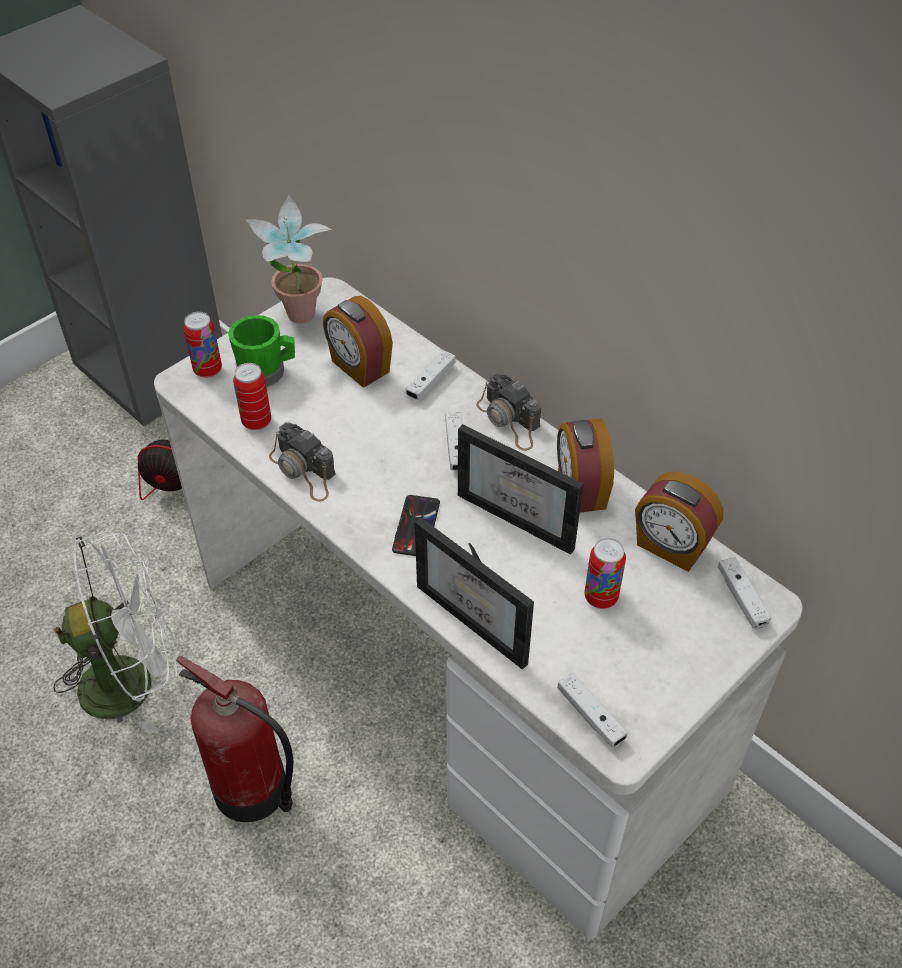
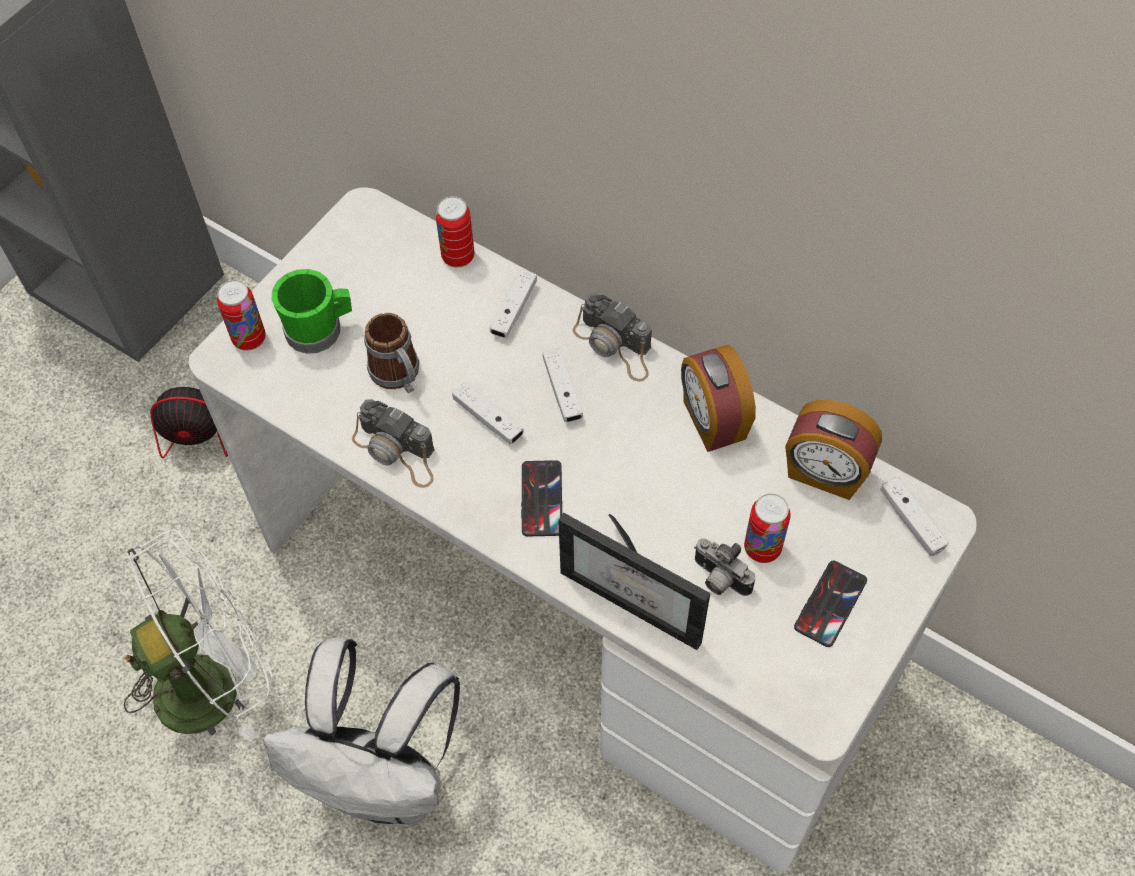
camera: 10 degrees left, 10 degrees up
(254, 790) = (386, 782): fire extinguisher -> white backpack
(256, 422) = (325, 397): can -> can (458, 257)
(299, 321) = (340, 255): potted plant -> none
(321, 416) = (399, 376): none -> mug
(359, 367) = (426, 305): alarm clock -> none
(524, 514) = (658, 462): picture frame -> none
(555, 616) = (718, 579): none -> camera
(590, 715) = (780, 689): white game controller -> white game controller (488, 419)
(652, 652) = (830, 603): none -> phone

